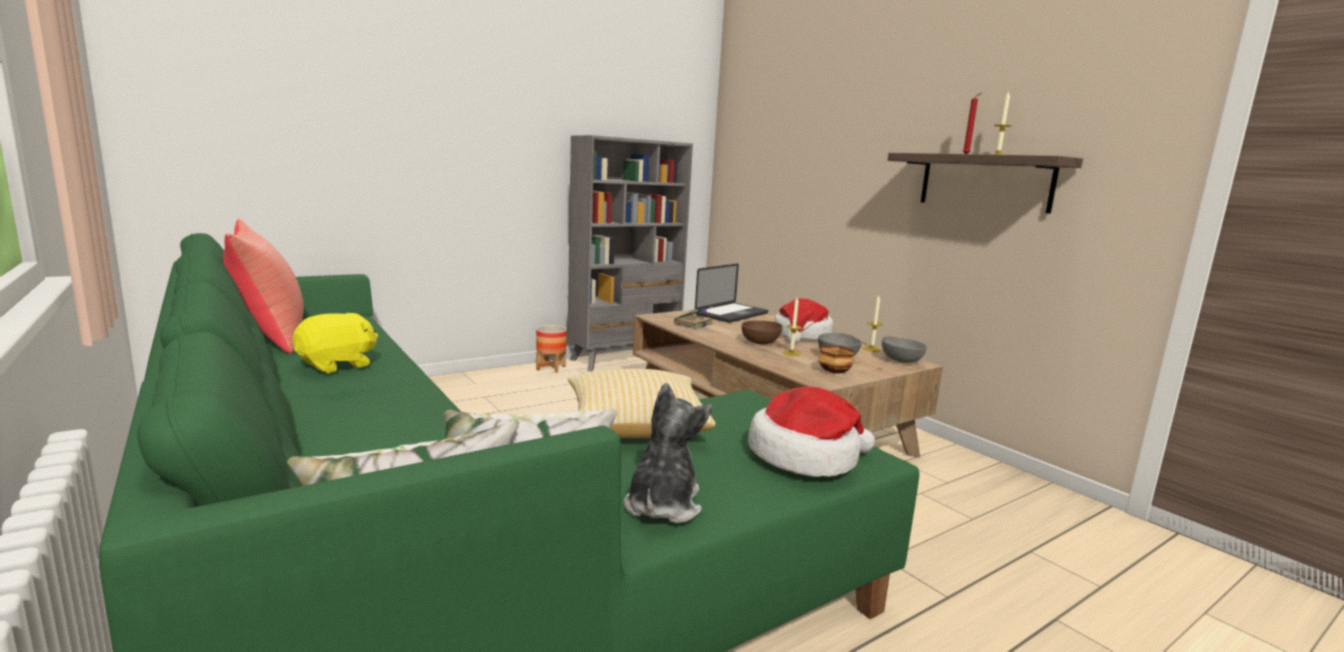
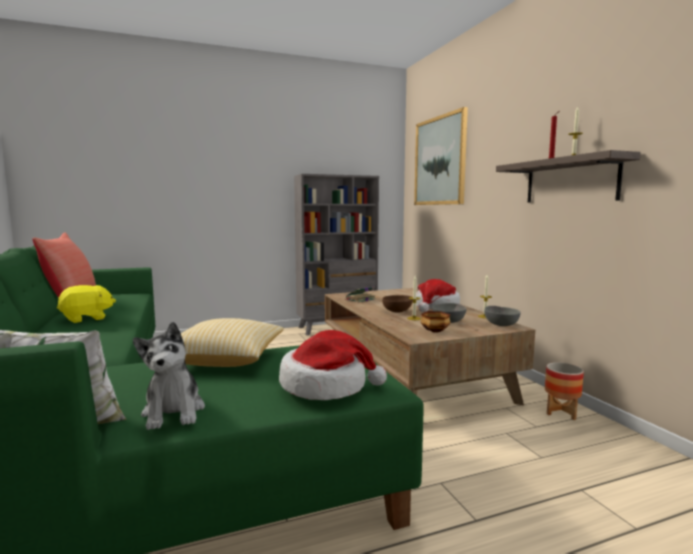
camera: 15 degrees right, 5 degrees down
(551, 368) = (282, 332): planter -> planter (561, 412)
(662, 505) = (174, 412): plush toy -> plush toy turned 135 degrees clockwise
(732, 314) = (397, 293): laptop -> none
(780, 130) = (440, 161): none -> picture

